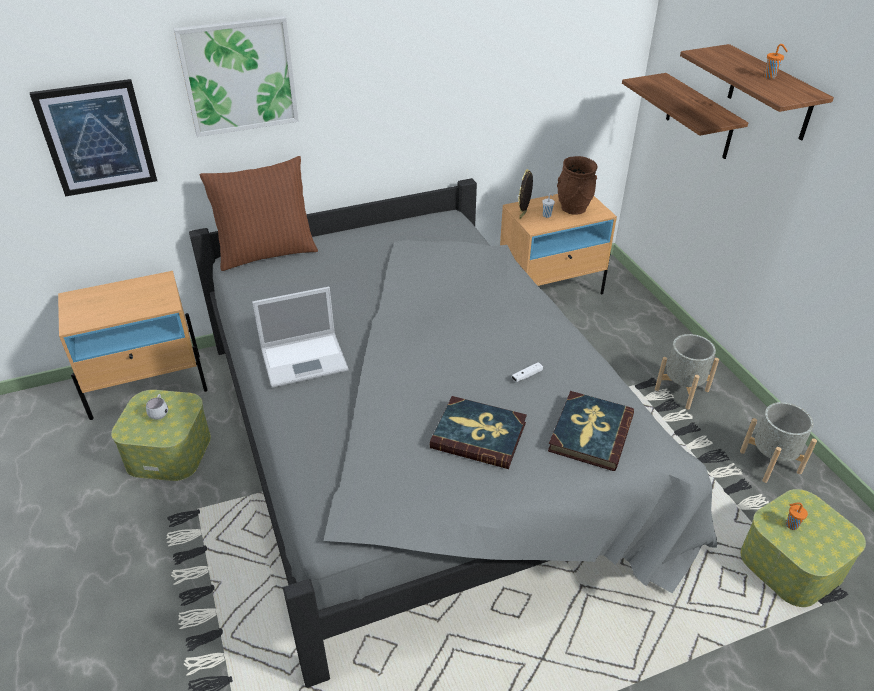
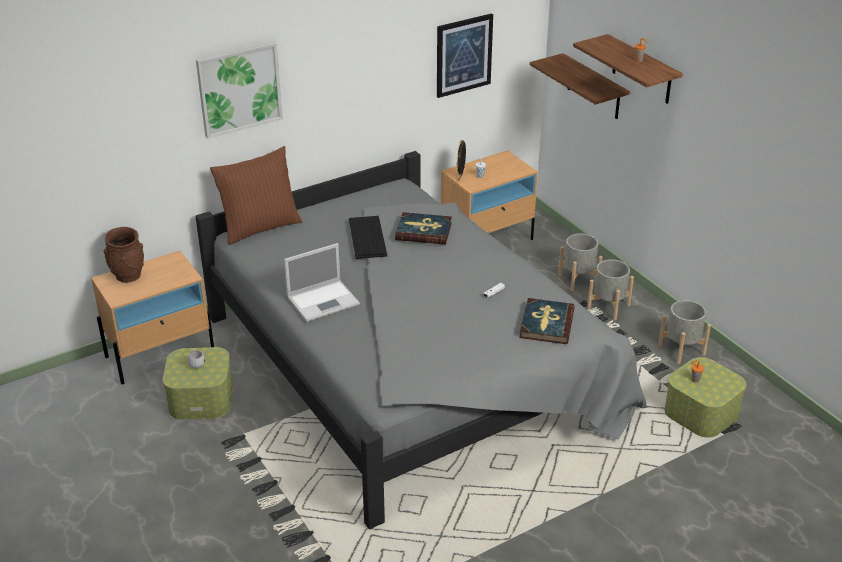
camera: 10 degrees left, 5 degrees down
(97, 138) = (133, 147): picture -> picture (463, 55)
(386, 278) = (367, 236): none -> keyboard
(478, 435) = (469, 333): book -> book (423, 231)
(573, 208) = (500, 168): brown vase -> brown vase (128, 275)
(649, 349) = (578, 279): none -> grey planter

